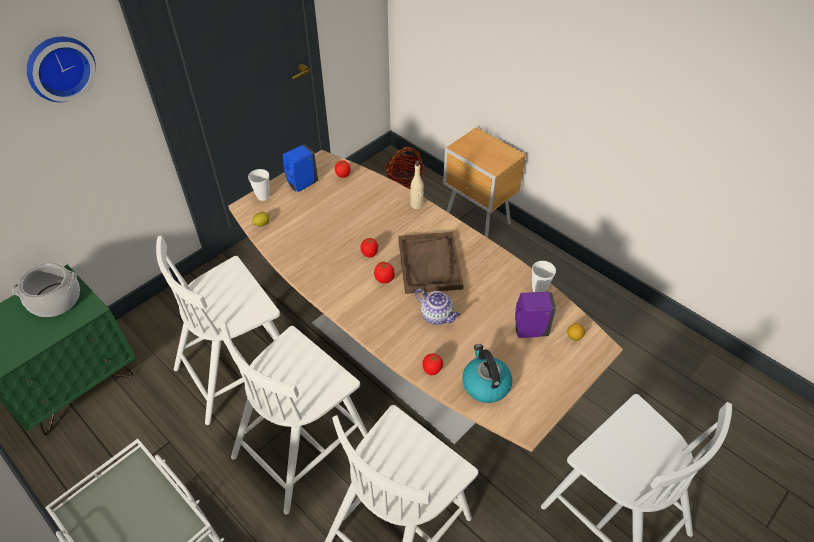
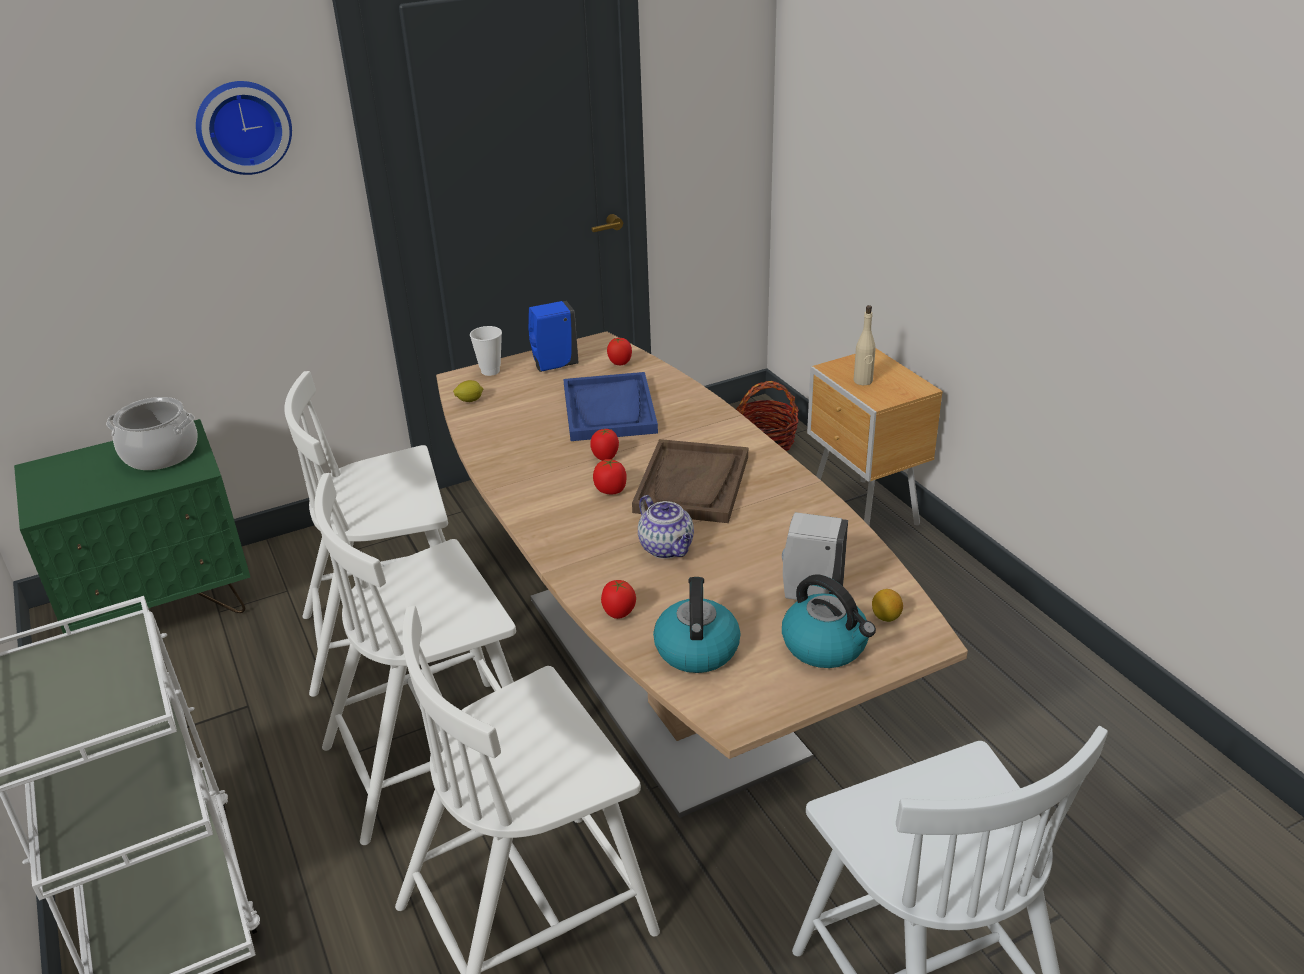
camera: 20 degrees right, 15 degrees down
(354, 215) = (609, 410): none -> blue tray
(417, 205) = (713, 412): beige bottle -> beige bottle (863, 381)
(529, 330) = (810, 594): purple soap dispenser -> white soap dispenser
(539, 290) = (857, 545): cup -> none
(552, 364) = (826, 646): none -> kettle

